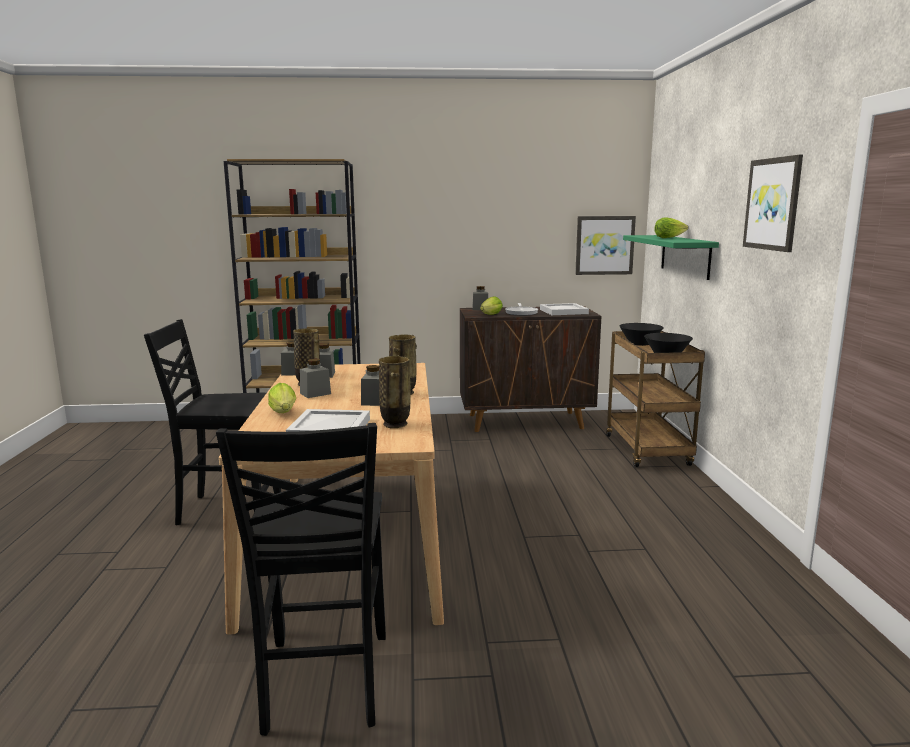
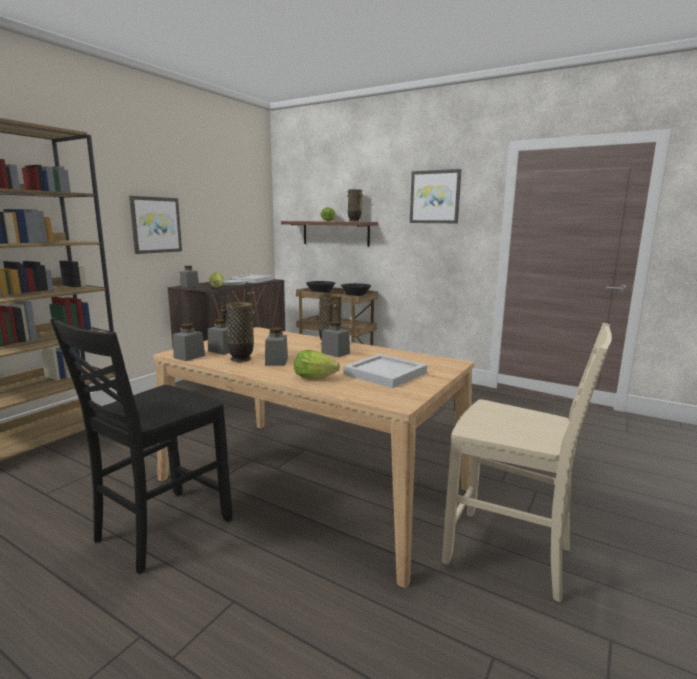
camera: 55 degrees left, 0 degrees up
(323, 683) = (510, 555): black chair -> beige chair
(395, 424) = (403, 358): vase -> vase (354, 221)
(604, 245) = (254, 229): picture -> picture (155, 225)
(685, 256) = (335, 233): green shelf -> brown shelf

